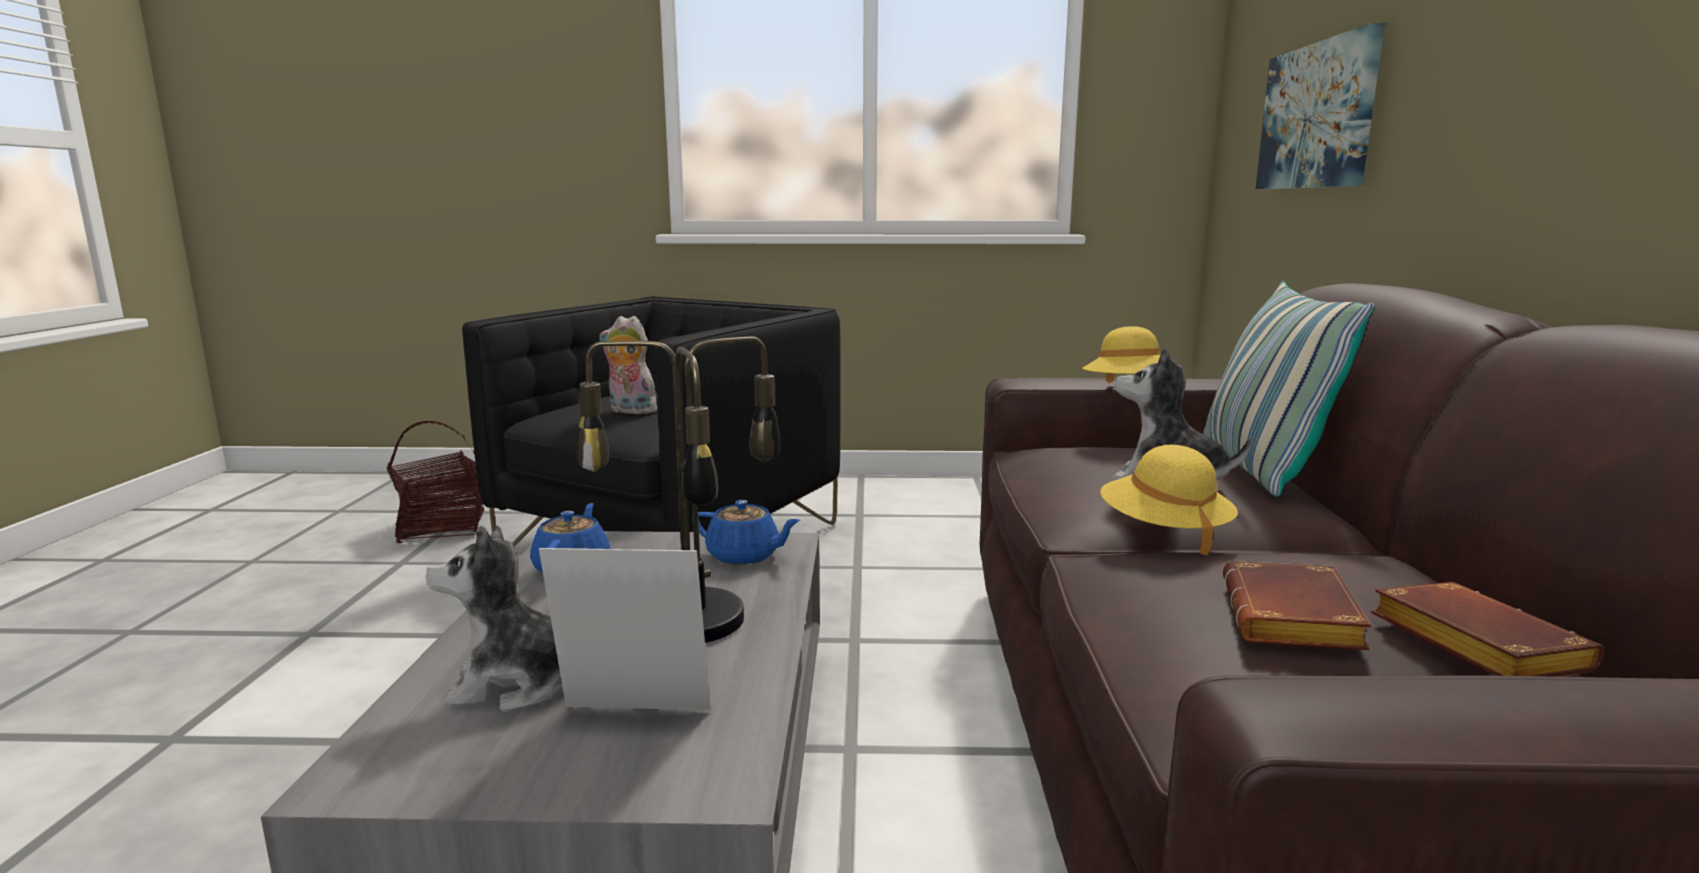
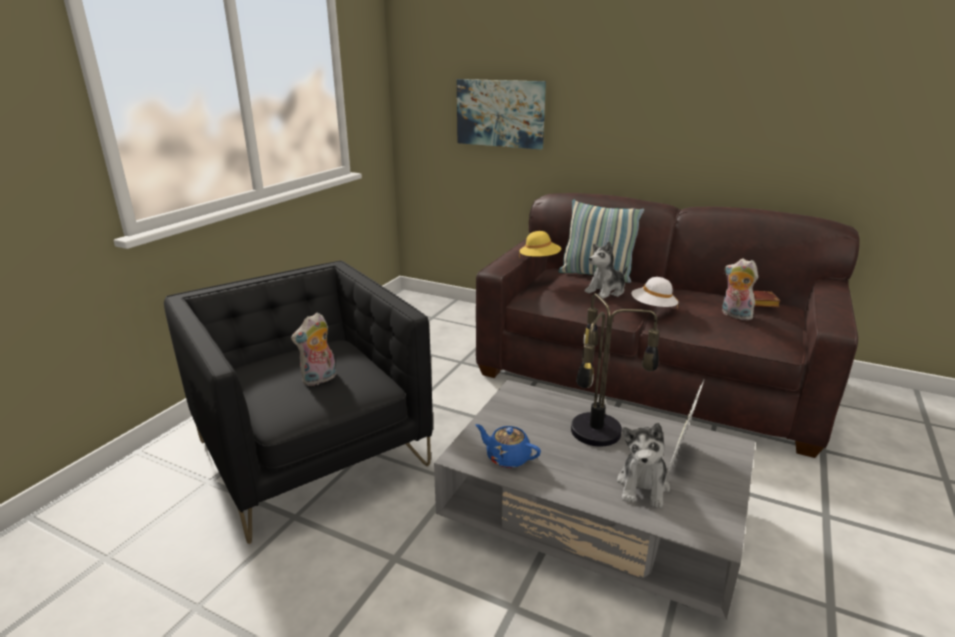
camera: 65 degrees left, 10 degrees up
(442, 527) = (130, 578): basket -> none
(745, 556) = (525, 404): blue teapot -> none
(1164, 532) = (653, 308): yellow hat -> white hat
(1295, 621) = (734, 315): brown book -> plush toy

